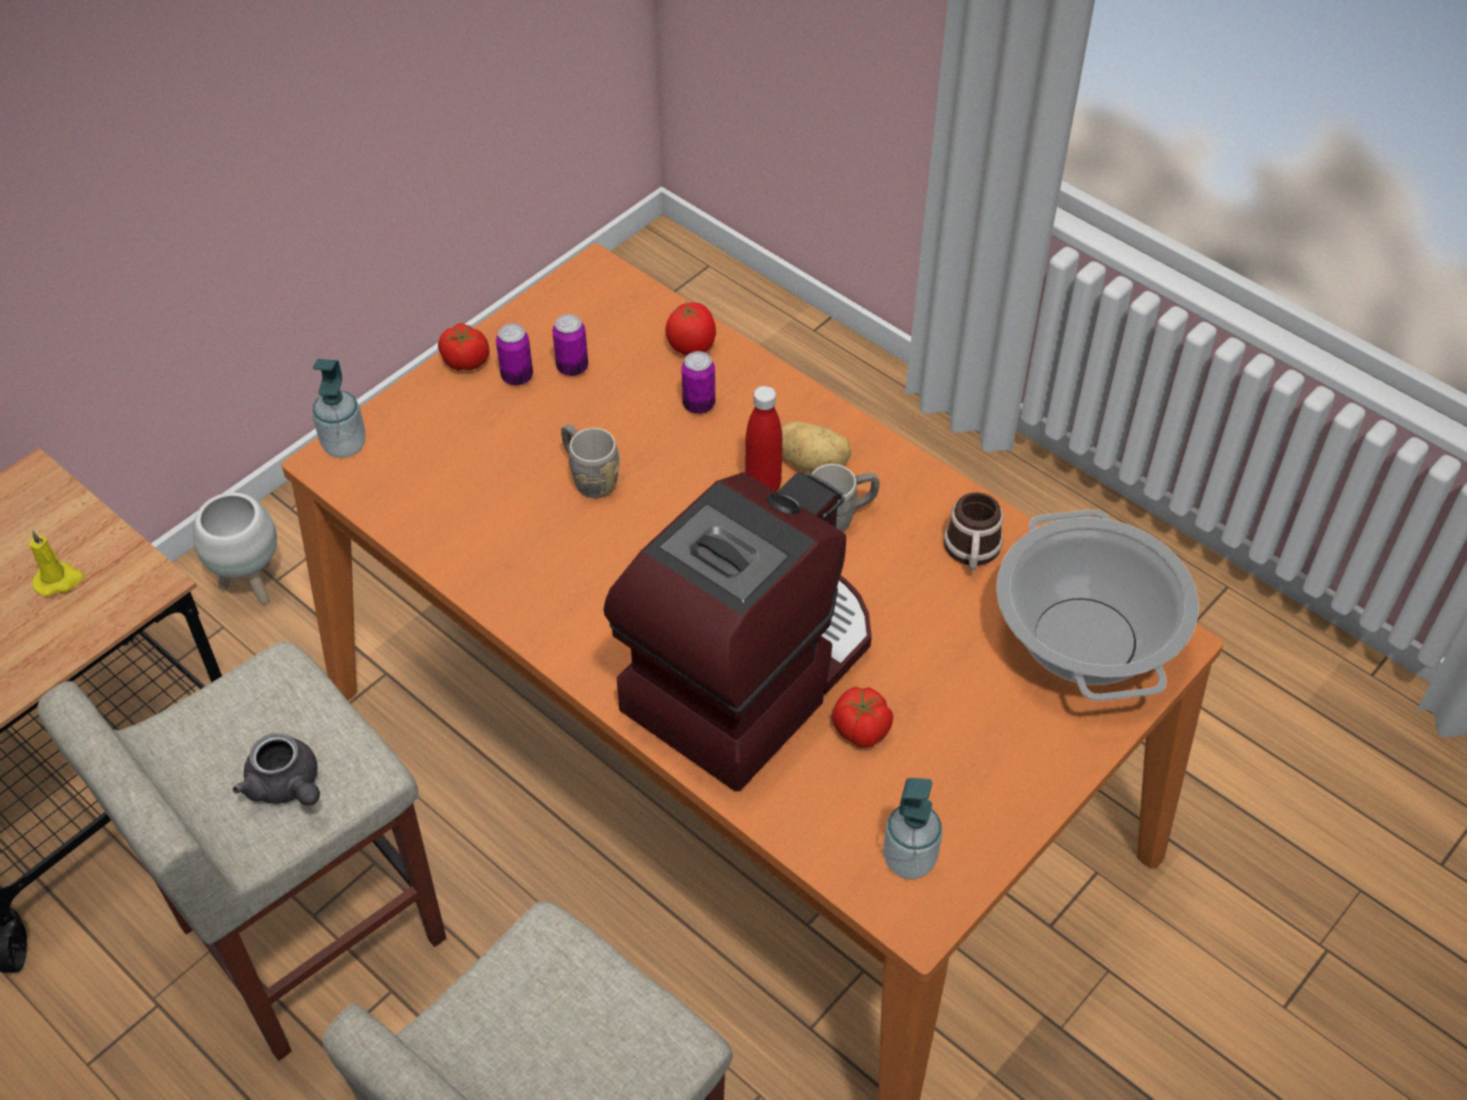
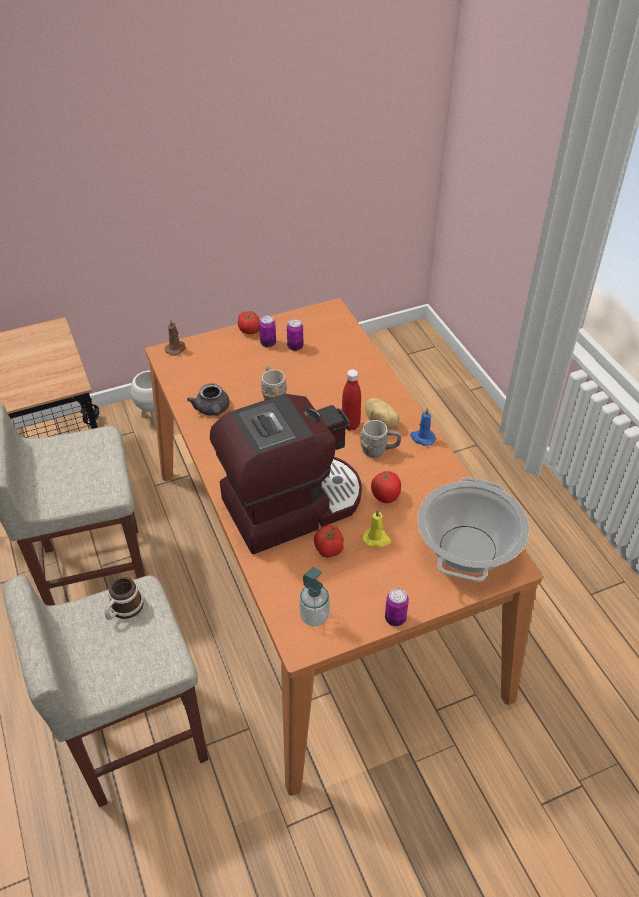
camera: 25 degrees right, 5 degrees down
(59, 580) = (39, 370): yellow candle -> yellow candle (377, 539)
(287, 786) = (75, 485): grey teapot -> grey teapot (212, 410)
(344, 445) = (176, 348): soap dispenser -> brown candle
(691, 346) = (356, 354): tomato -> tomato (385, 496)
(699, 404) = (343, 380): can -> can (395, 618)
(899, 467) = (422, 438): none -> blue candle
(971, 552) = (434, 488): mug -> mug (123, 609)

